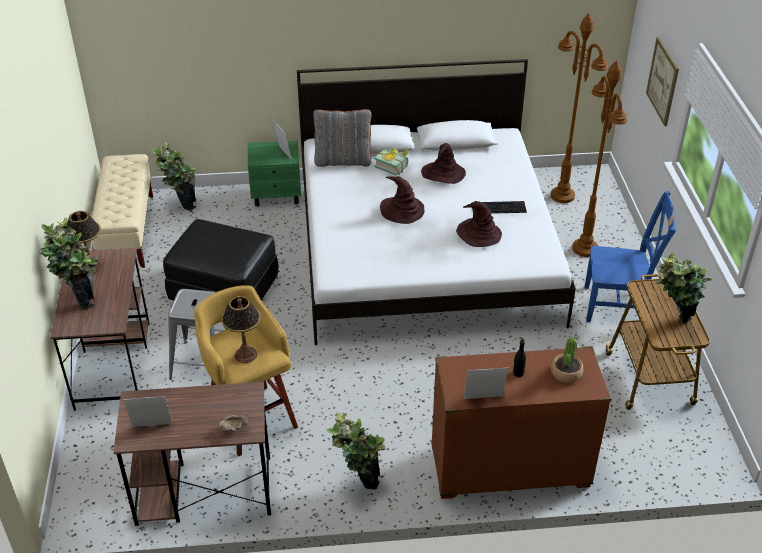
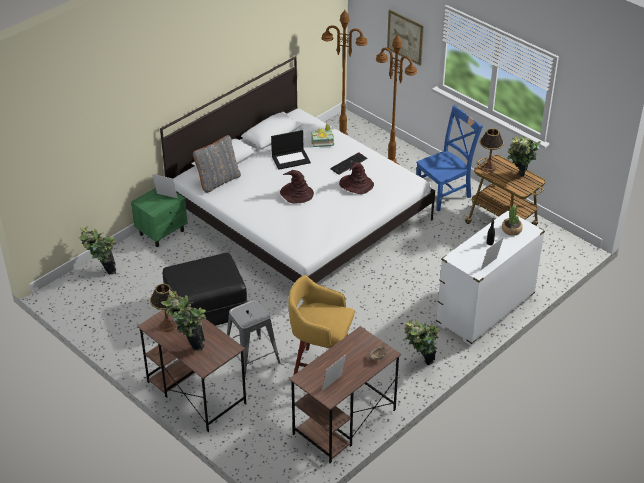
camera: 40 degrees left, 0 degrees up
(127, 232) = (88, 310): beige bench -> none
(245, 355) = (329, 319): table lamp -> table lamp (488, 167)
(393, 166) = (254, 169): book -> book (322, 141)
(443, 174) = (291, 159): brown hat -> laptop
(509, 468) = (485, 310): brown dresser -> white dresser

